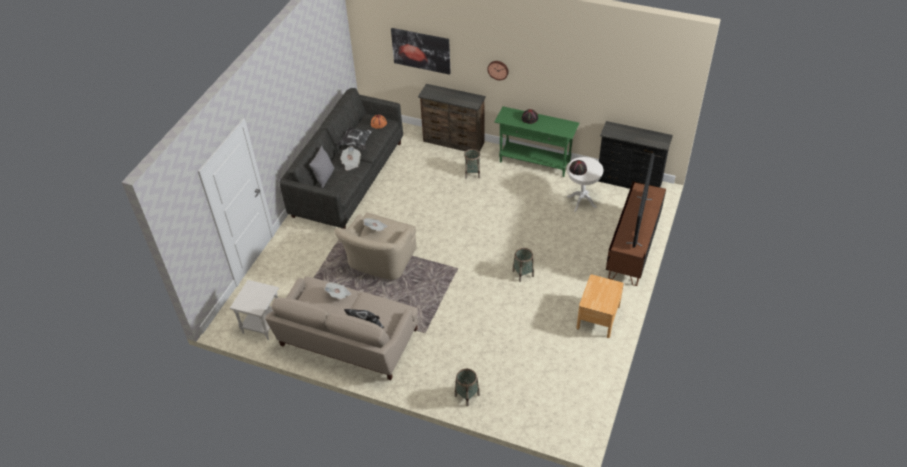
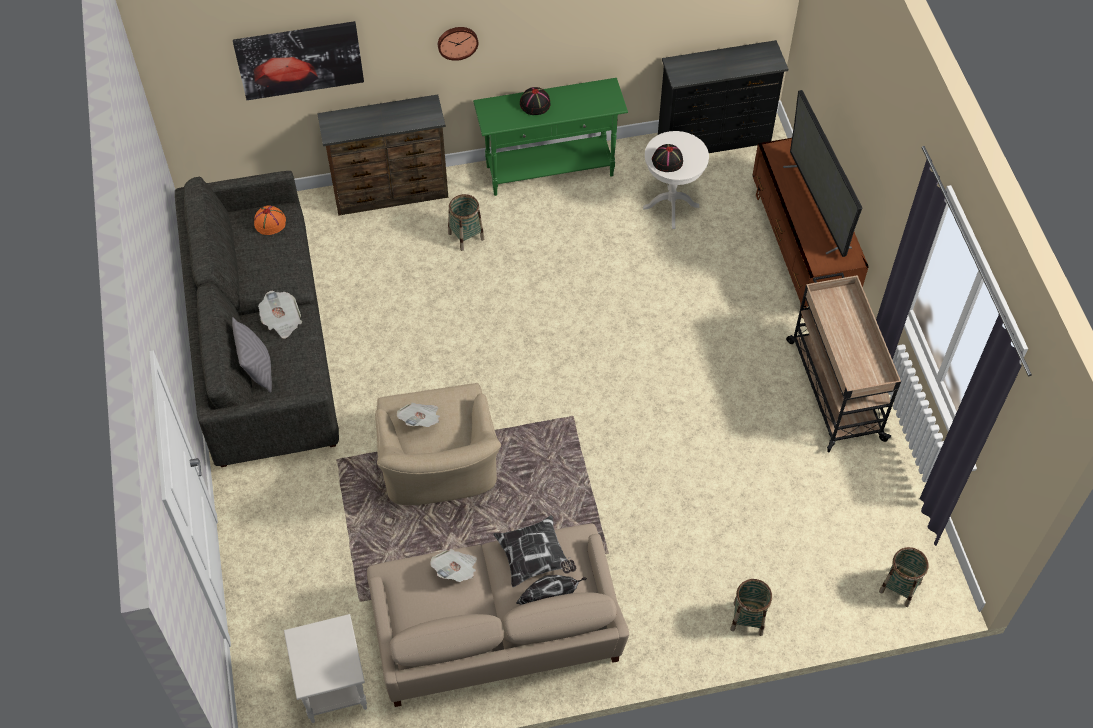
camera: 35 degrees left, 10 degrees up
(356, 143) = (261, 279): pillow -> pillow (534, 558)
(523, 273) = (676, 373): basket -> basket (899, 587)
(598, 317) = (834, 388): brown nightstand -> beige cart

